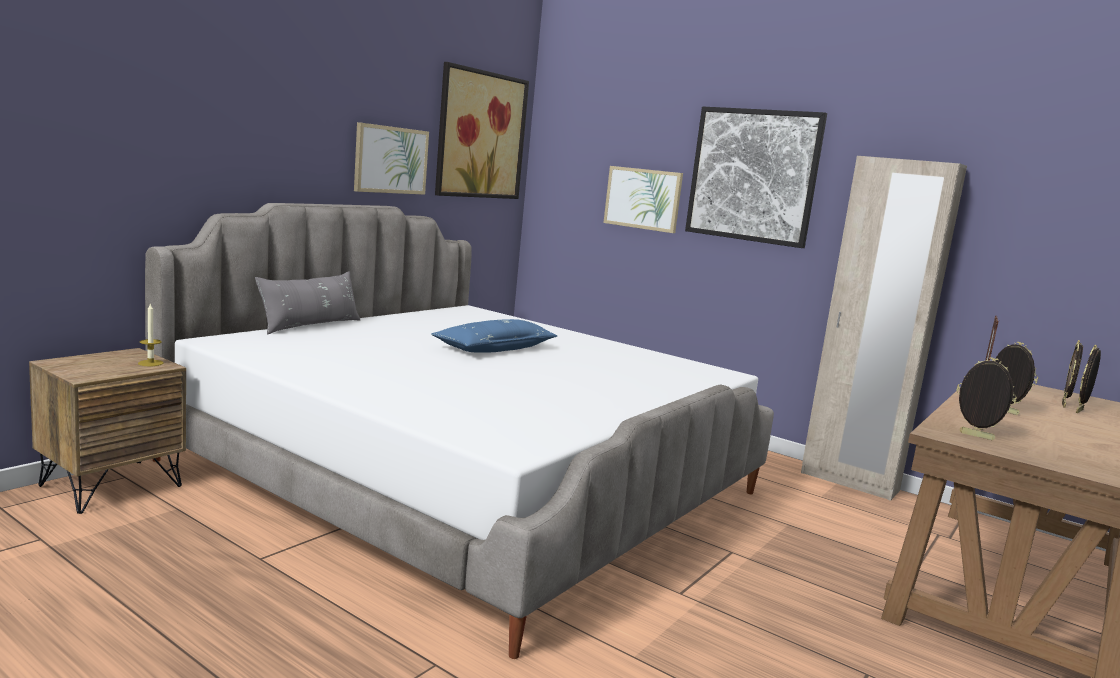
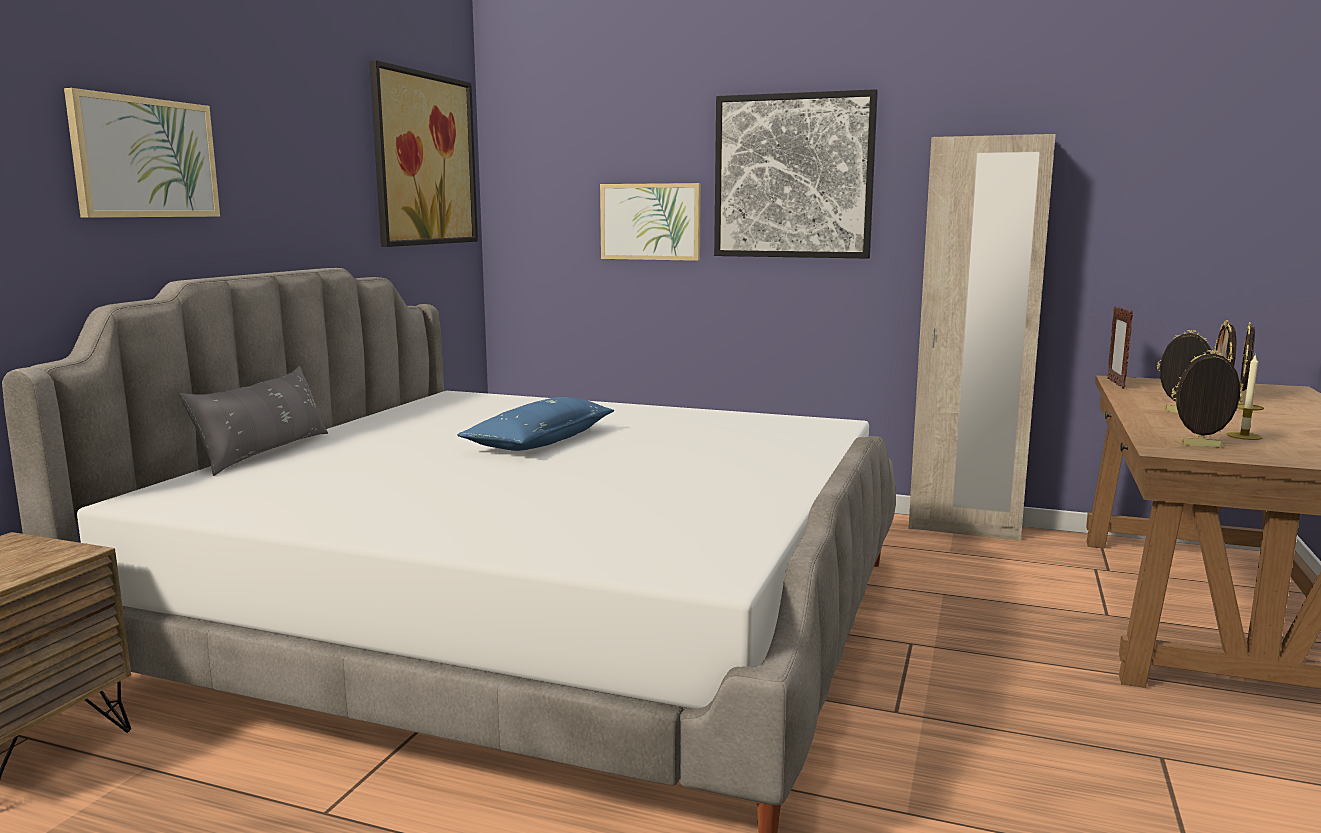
camera: 15 degrees left, 0 degrees up
(150, 363) = (52, 552): candle -> candle (1244, 436)
(391, 160) = (321, 203): picture -> picture (145, 158)

